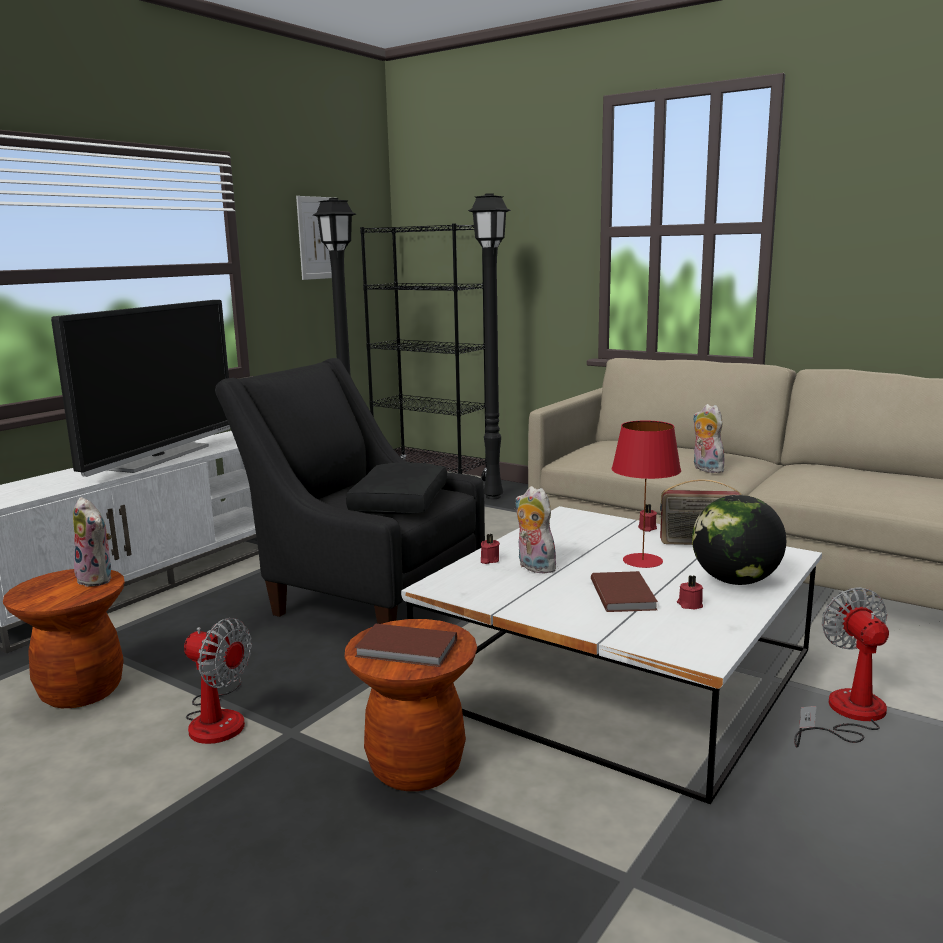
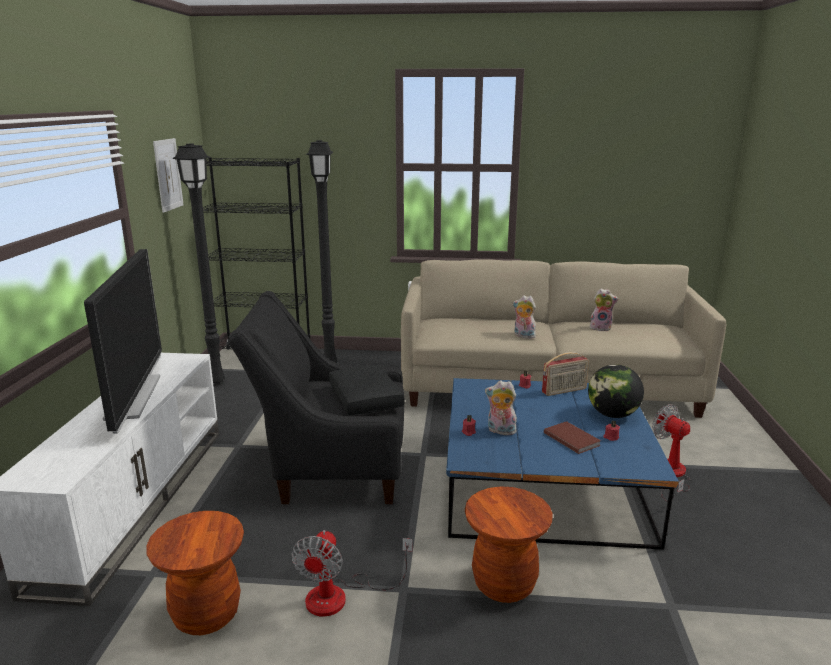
camera: 30 degrees left, 5 degrees up
(98, 579) = (213, 522): plush toy -> plush toy (601, 328)
(218, 717) = (340, 596): fan -> fan turned 105 degrees clockwise
(407, 649) = (510, 513): brown book -> none
(618, 673) = (544, 483): white coffee table -> blue coffee table
(643, 561) = (552, 411): red table lamp -> none

